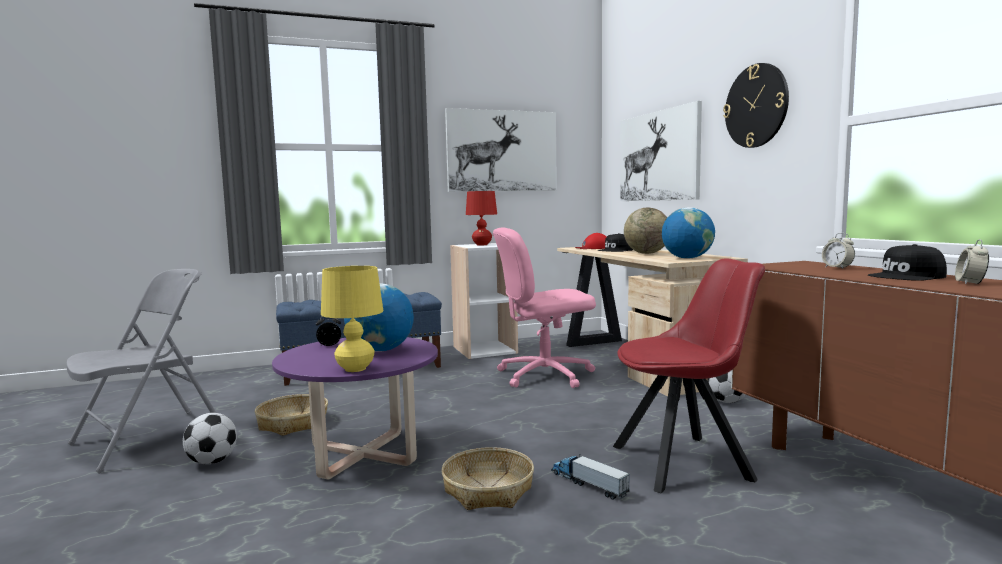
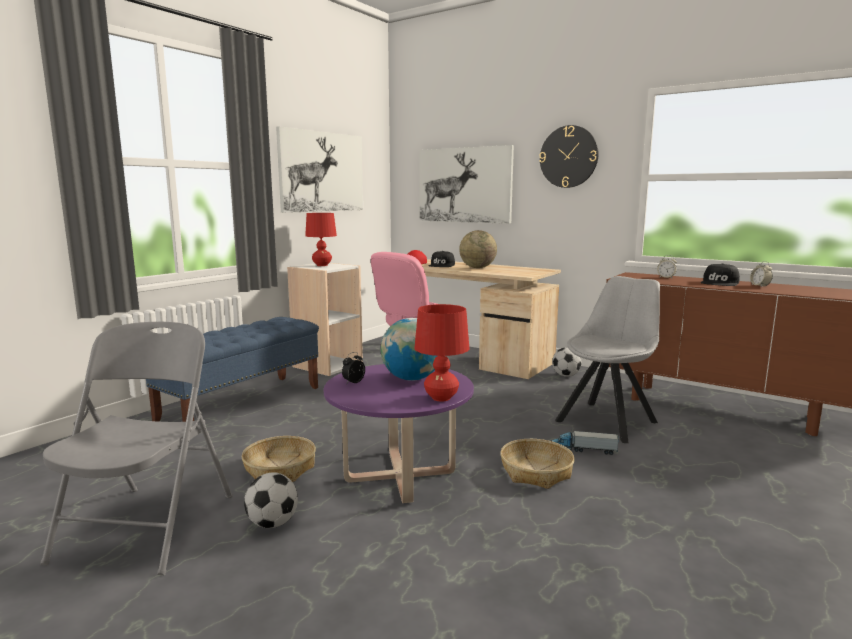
camera: 35 degrees left, 5 degrees up
(355, 369) = (441, 398): yellow table lamp -> red table lamp
(684, 462) = (607, 421): red chair -> grey chair
(687, 258) = (525, 271): globe -> none

